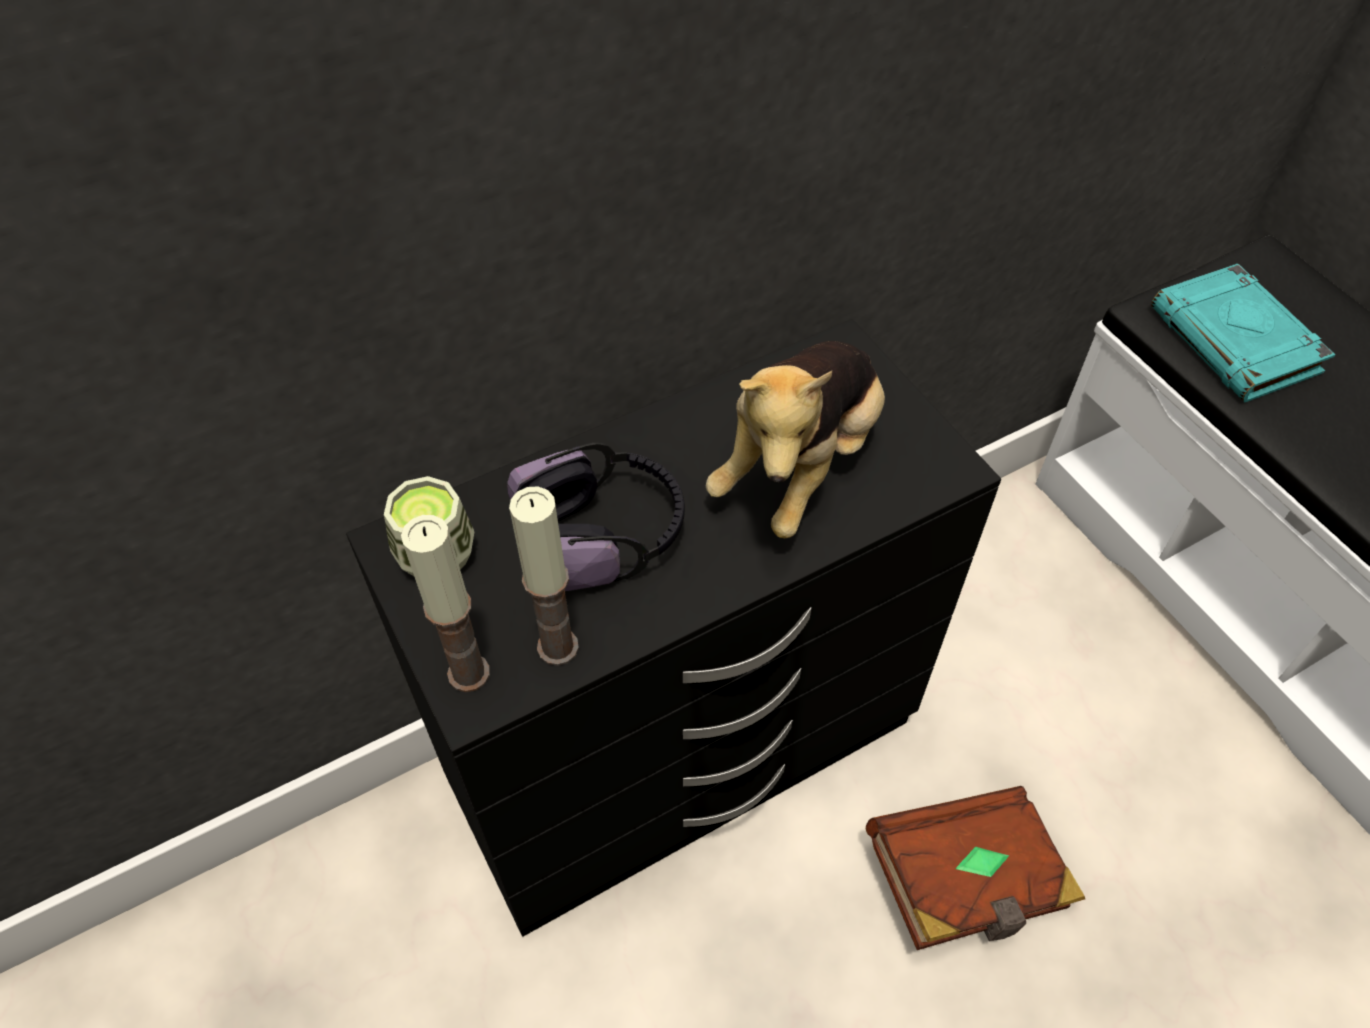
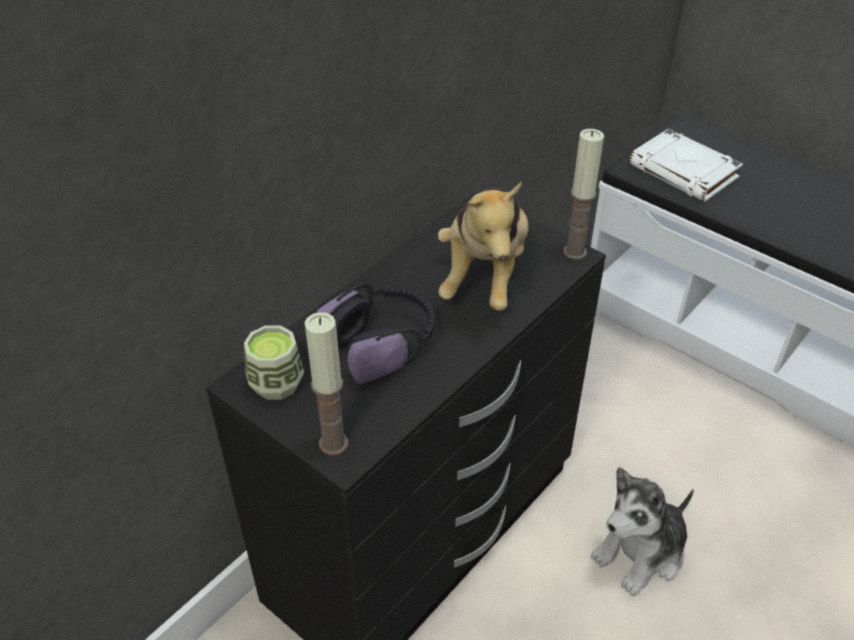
camera: 20 degrees left, 10 degrees down
(558, 647) = (384, 413): candle -> candle (575, 252)
(967, 881) = (641, 553): brown book -> plush toy
(1236, 342) = (684, 172): turquoise book -> white book

